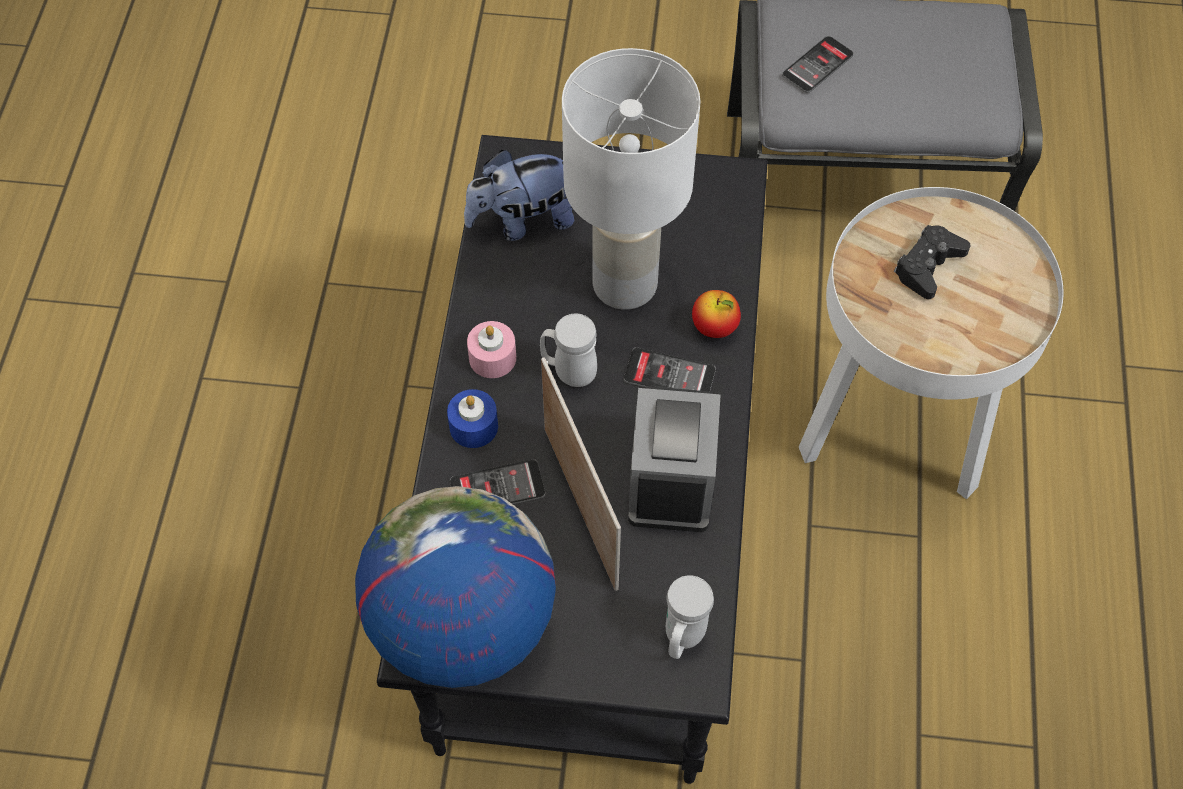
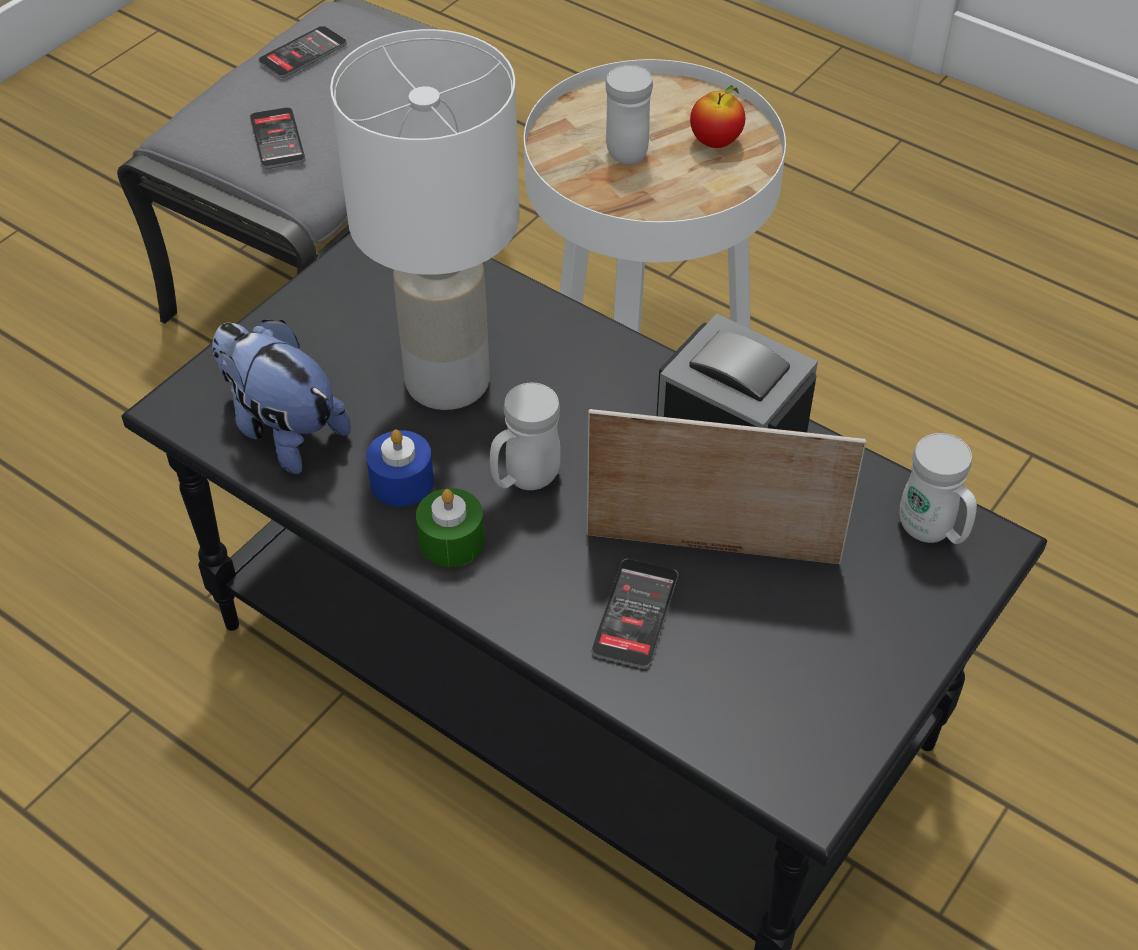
camera: 60 degrees left, 10 degrees down
(461, 624) = (799, 729): globe -> none
(473, 426) = (534, 600): blue candle -> blue candle (402, 482)
(492, 358) = (451, 541): pink candle -> green candle
(523, 221) = (283, 430): plush toy -> plush toy turned 120 degrees clockwise
(669, 375) = (595, 397): phone -> phone (303, 53)
(714, 328) = (564, 335): apple -> apple (715, 142)
(928, 266) = (623, 148): black game controller -> white mug

